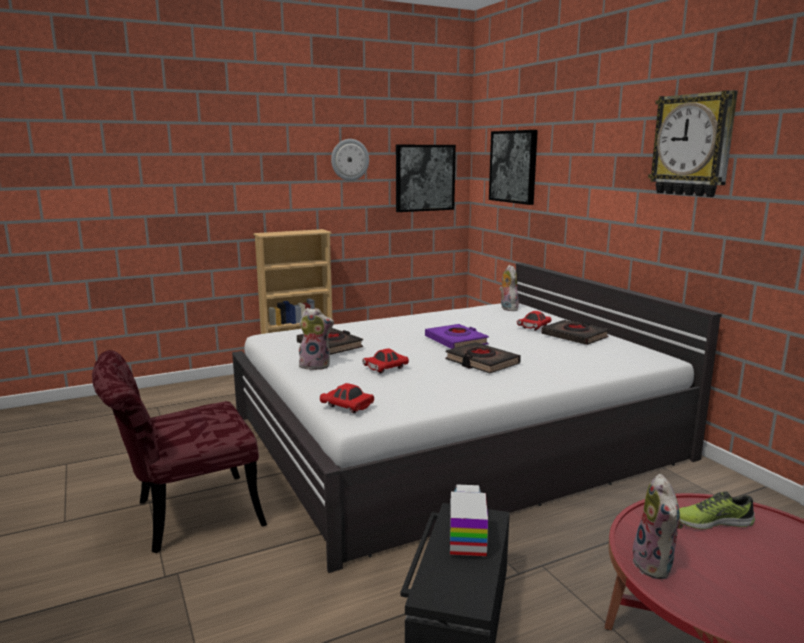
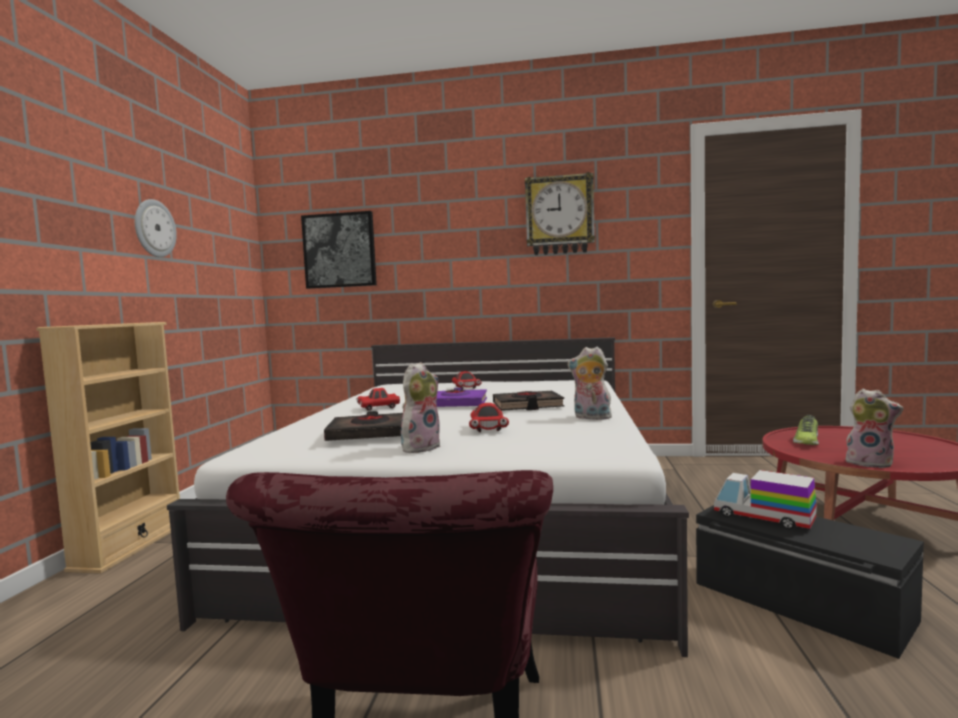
camera: 55 degrees left, 10 degrees down
(347, 407) = (584, 451): red toy car -> red toy car (379, 408)
(424, 178) = (227, 264): picture -> none
(507, 308) = (398, 386): plush toy -> plush toy (591, 418)
(574, 336) = (509, 385): black book -> none

